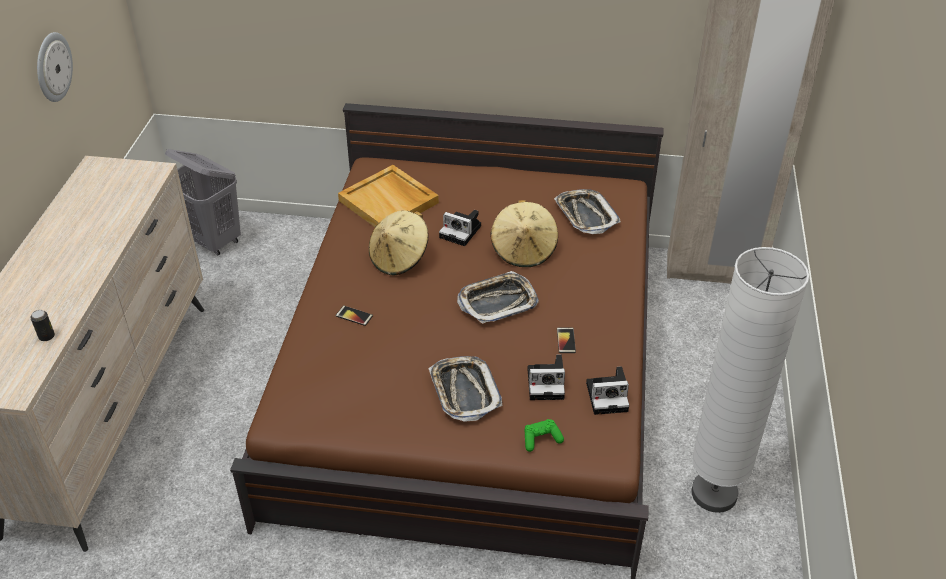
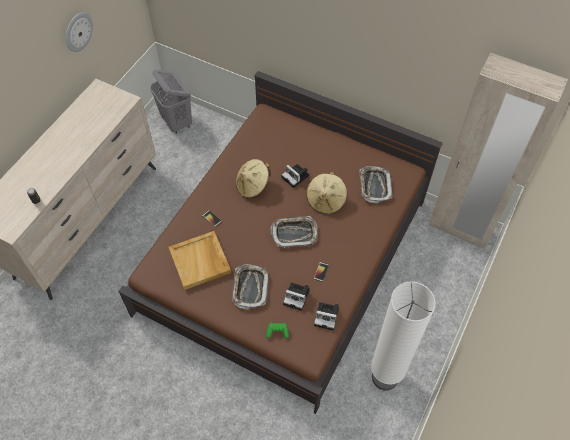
camera: 20 degrees right, 15 degrees up
(389, 202) = (264, 143): beige tray -> beige tray (200, 261)

